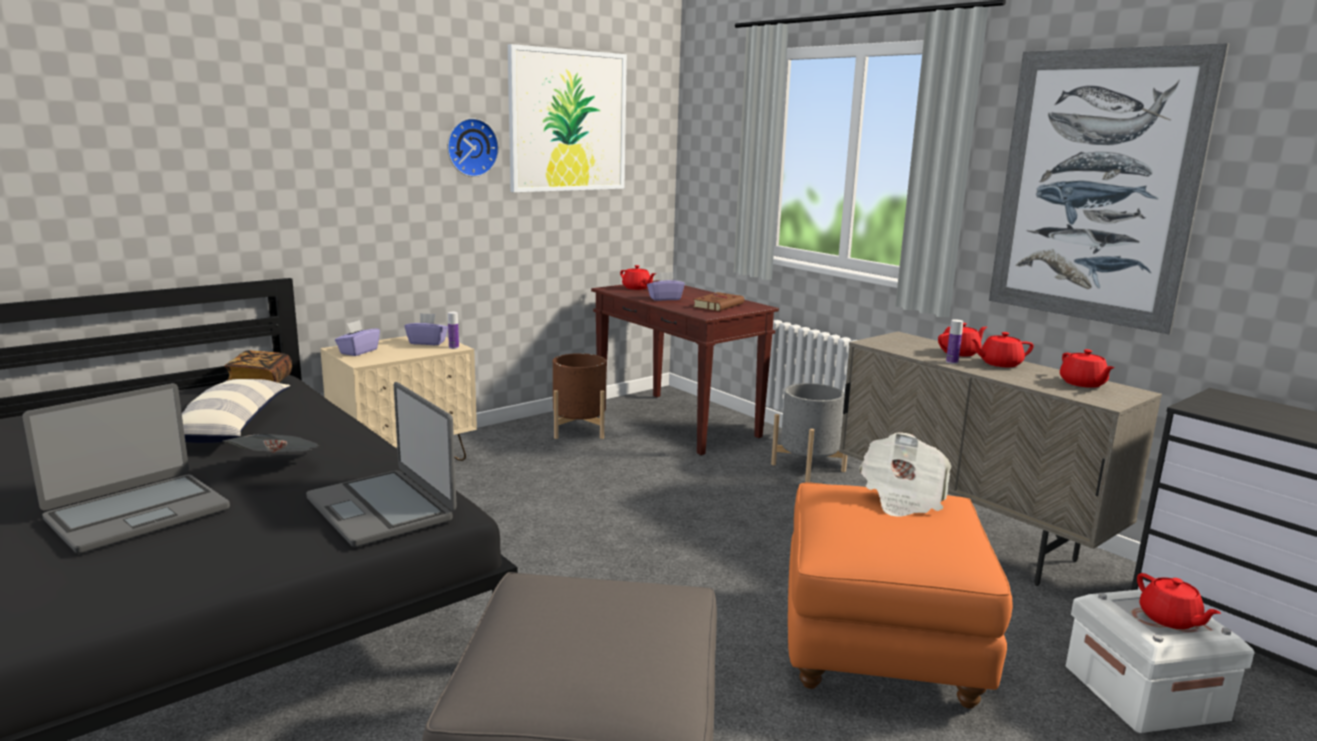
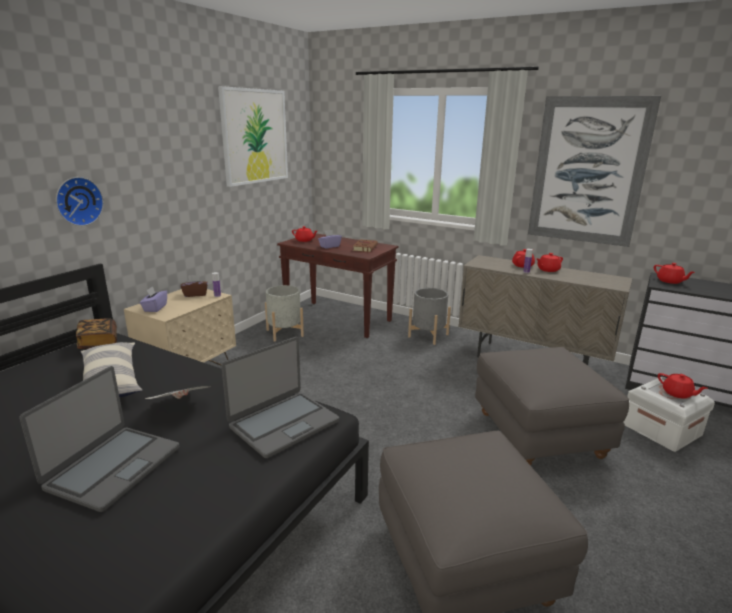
camera: 20 degrees left, 5 degrees up
(382, 508) = (283, 423): laptop -> laptop turned 75 degrees counterclockwise
(427, 342) = (195, 294): purple tissue box -> brown tissue box
(471, 147) = (202, 158): wall clock -> wall clock (78, 201)
(579, 430) = (284, 333): brown planter -> grey planter
(878, 645) = (538, 434): orange ottoman -> grey ottoman
(902, 498) = (545, 355): newspaper -> none
(1083, 384) = (596, 277): red teapot -> red teapot (670, 281)

